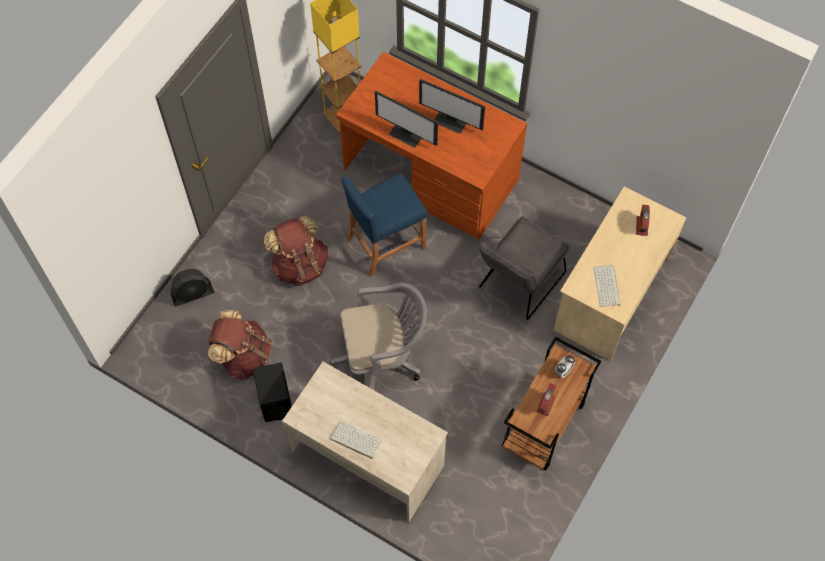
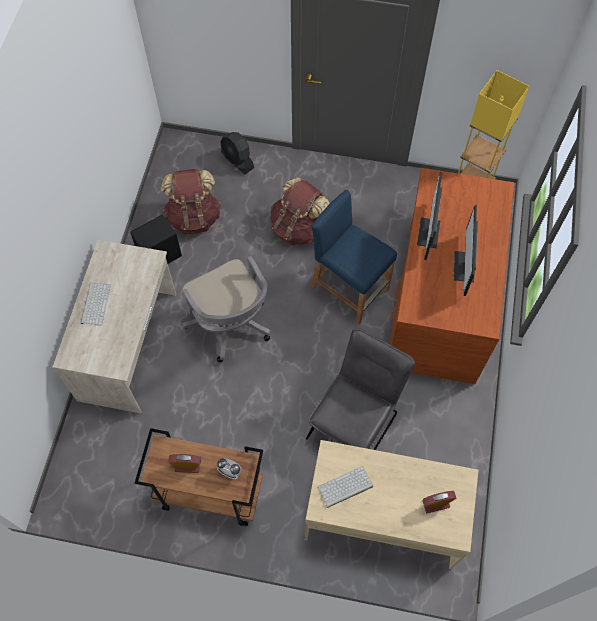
camera: 70 degrees right, 0 degrees up
(518, 284) = (355, 420): grey chair -> grey chair turned 105 degrees clockwise

